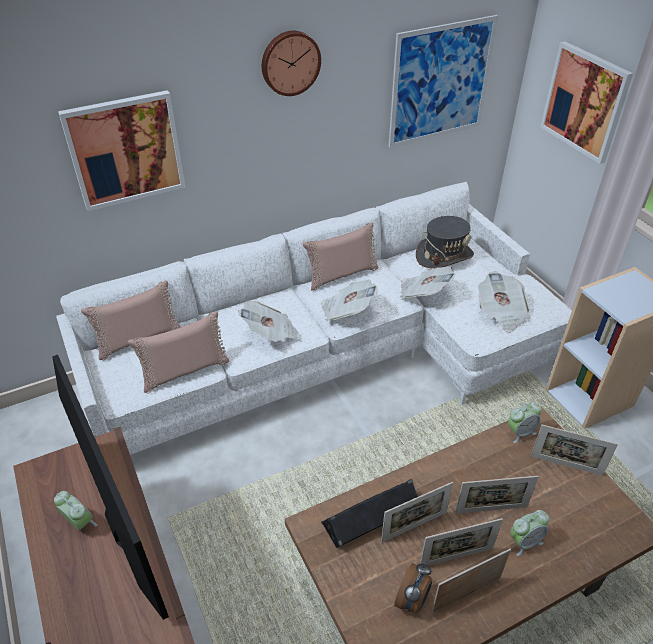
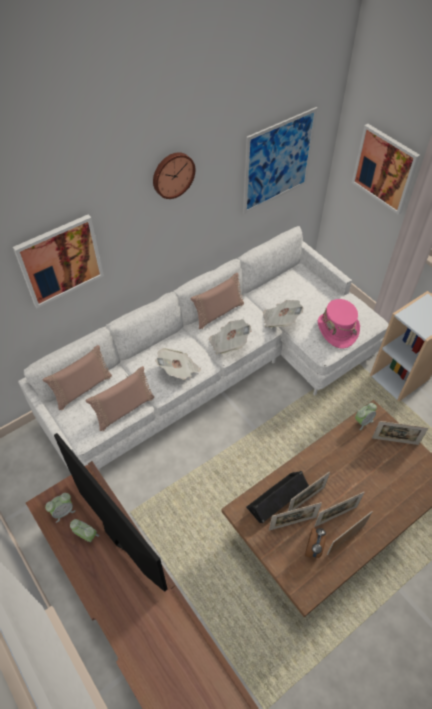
camera: 10 degrees left, 10 degrees up
(444, 255) = (289, 285): grey hat -> none
(491, 509) = (352, 480): picture frame -> picture frame (292, 523)
(501, 313) = (337, 330): newspaper -> pink hat
(524, 542) = (376, 498): alarm clock -> alarm clock (63, 512)

